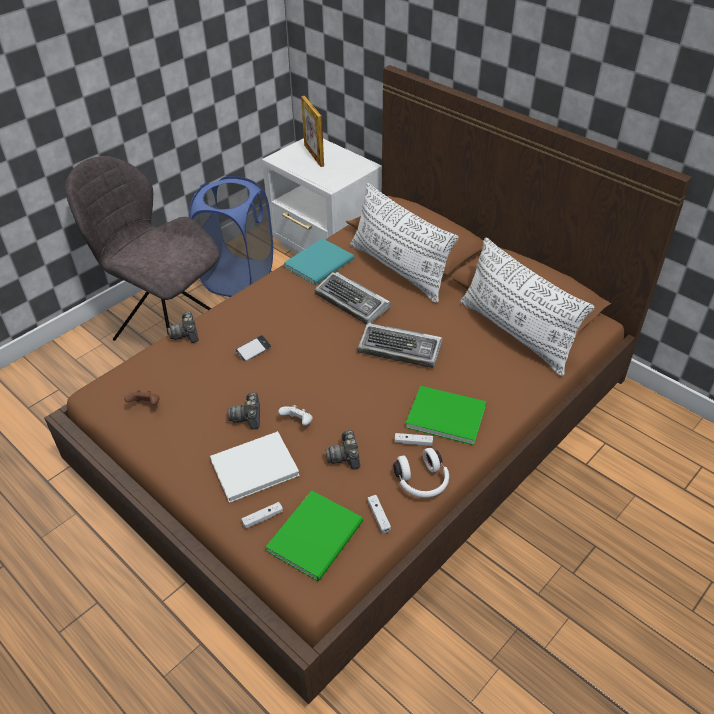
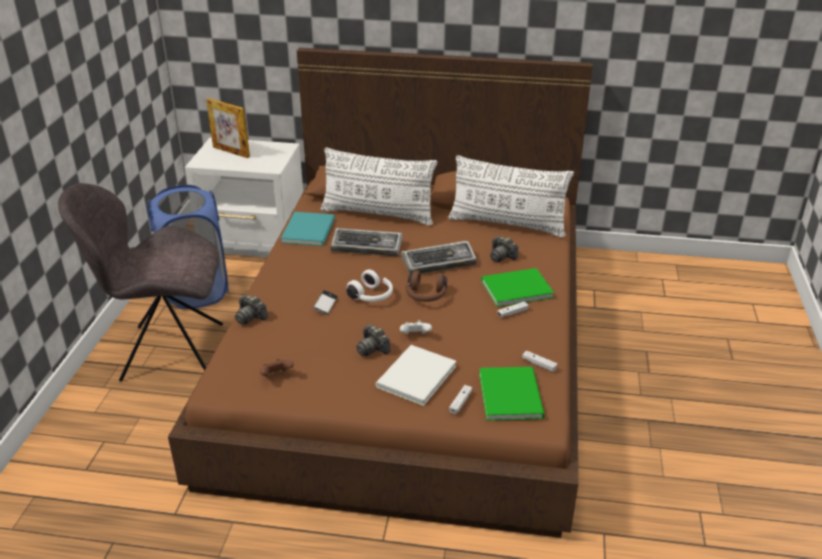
camera: 35 degrees left, 10 degrees down
(345, 456) = (475, 341): camera -> camera (502, 256)
(350, 382) = (426, 296): none -> brown headphones
(422, 482) = (544, 332): white headphones -> white headphones (372, 296)

